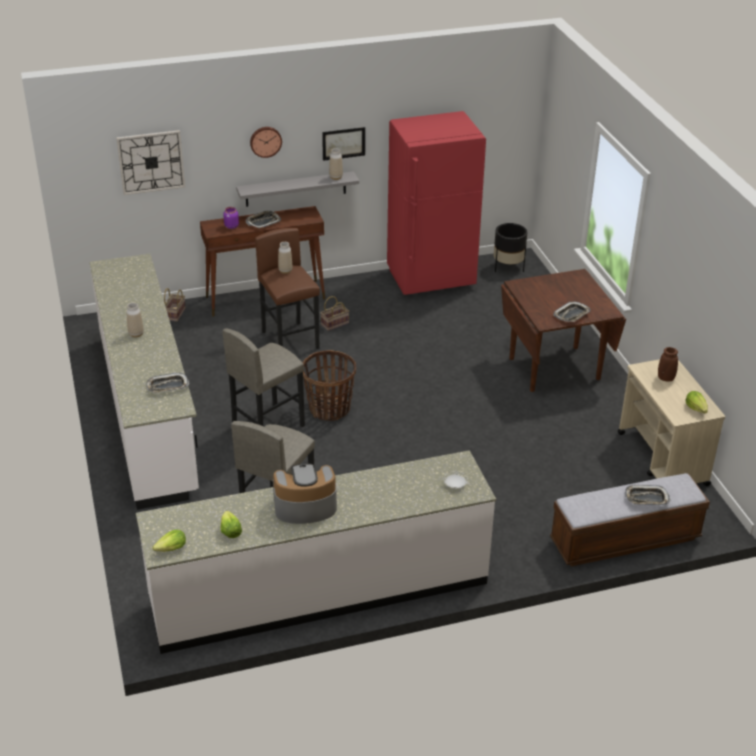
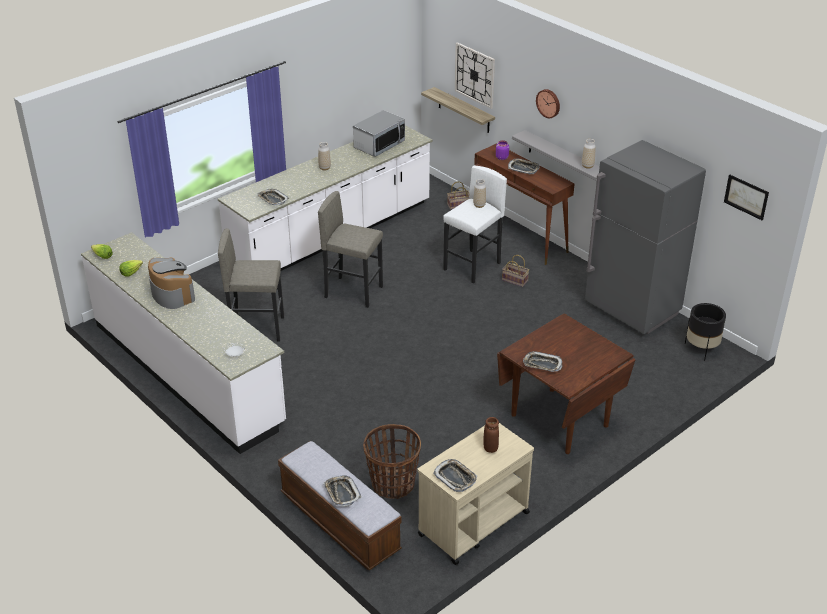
camera: 65 degrees right, 0 degrees up
(125, 287) = (379, 145): none -> microwave
(140, 211) = (464, 110): none -> shelf
(290, 340) = (472, 266): brown stool -> white stool
(329, 409) = (398, 313): basket -> basket (392, 484)
(343, 143) = (604, 140): picture -> picture (746, 197)
(431, 280) = (632, 310): red fridge -> grey fridge
(696, 408) = (455, 477): lettuce -> tray

